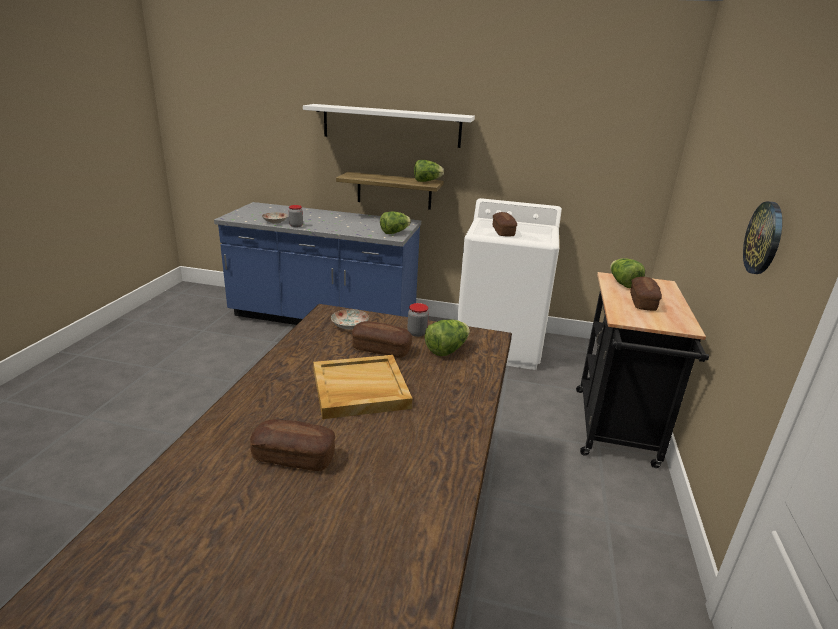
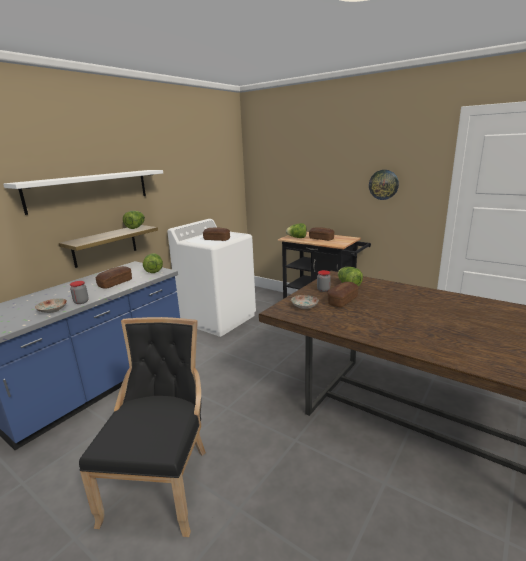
camera: 65 degrees left, 5 degrees down
(206, 387) = (162, 482): none -> black chair
(294, 457) = (468, 333): bread -> bread (115, 283)
(359, 389) = (393, 311): beige tray -> none

